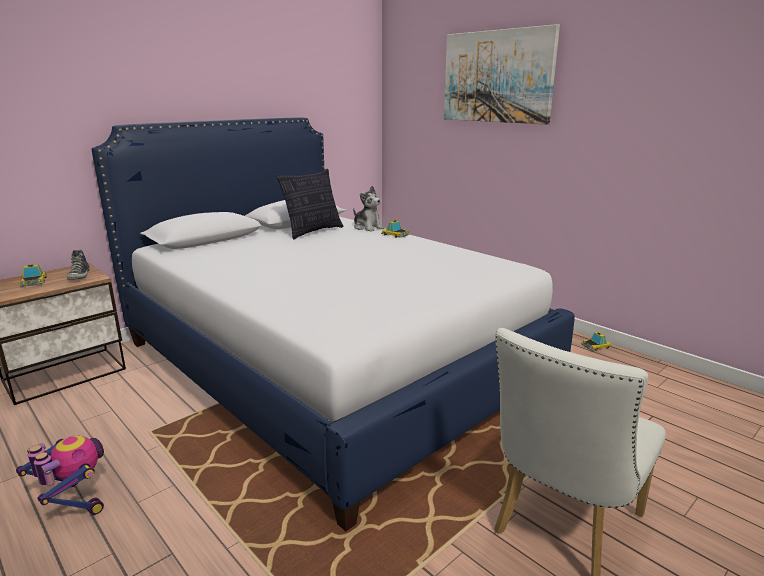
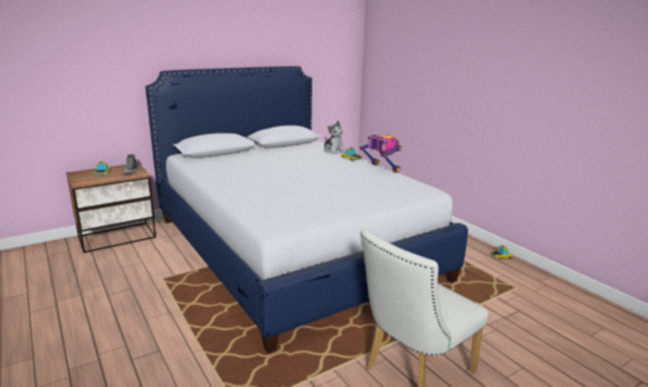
camera: 10 degrees right, 0 degrees up
(73, 502) = (108, 314): toy robot -> toy robot (381, 169)
(313, 231) = (292, 151): pillow -> none
(497, 77) = (442, 41): picture -> none

